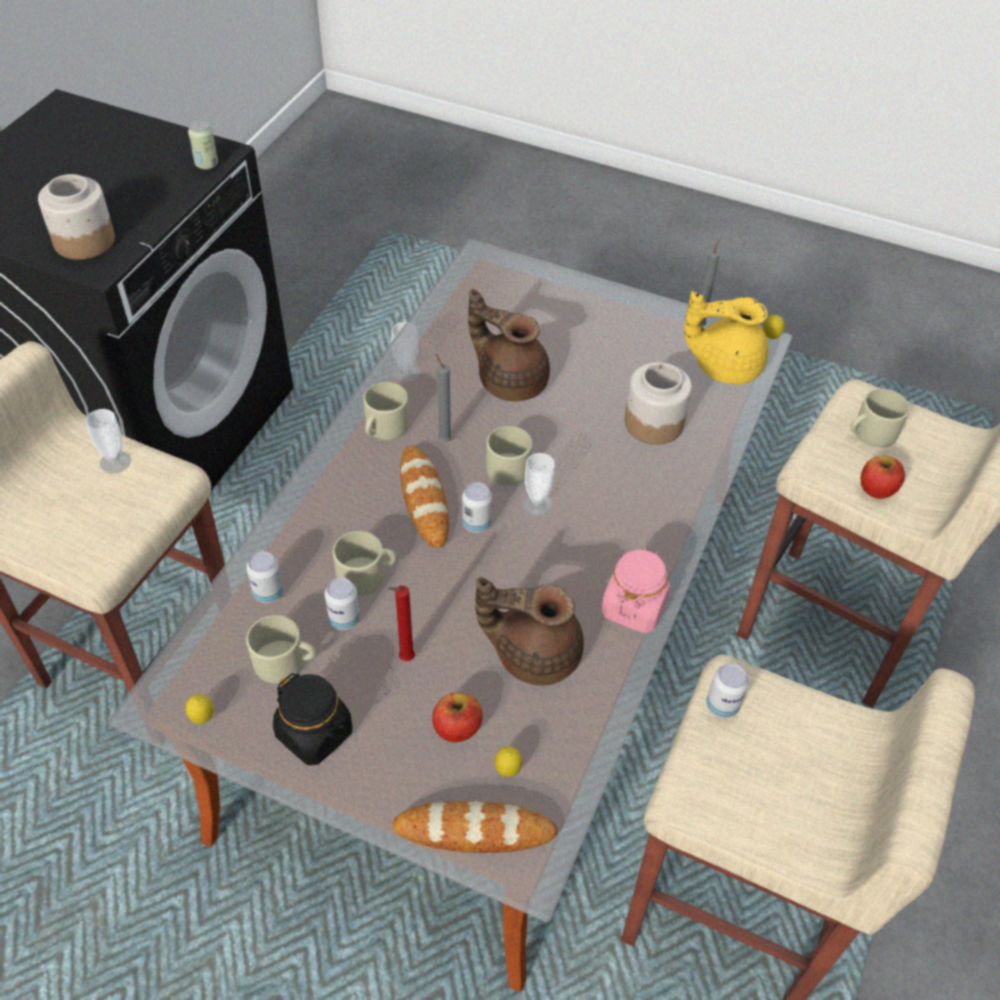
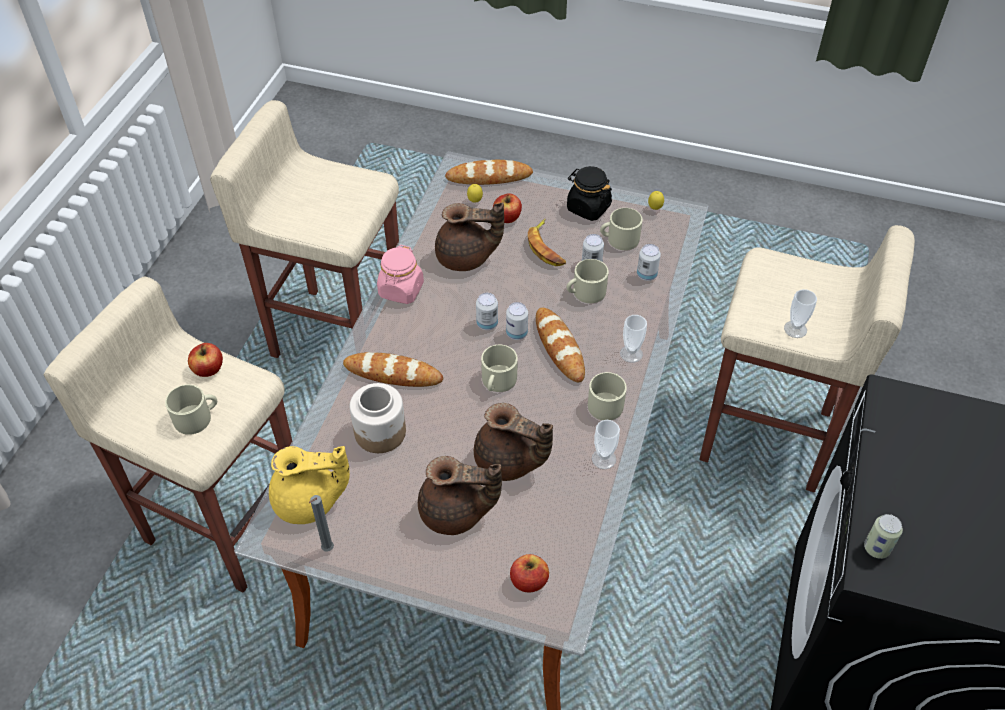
camera: 175 degrees right, 0 degrees up
(83, 241) = (926, 425): jar -> none
(404, 659) = (547, 247): red candle -> banana
(443, 439) = (555, 397): grey candle -> none
(507, 285) = (529, 581): none -> apple
(537, 504) = (473, 352): cup -> cup (631, 354)
(571, 341) = (456, 513): none -> brown teapot
(641, 488) = (393, 373): none -> bread
(722, 705) = (350, 224): can -> can (487, 324)
(770, 338) = (257, 542): lemon -> none

